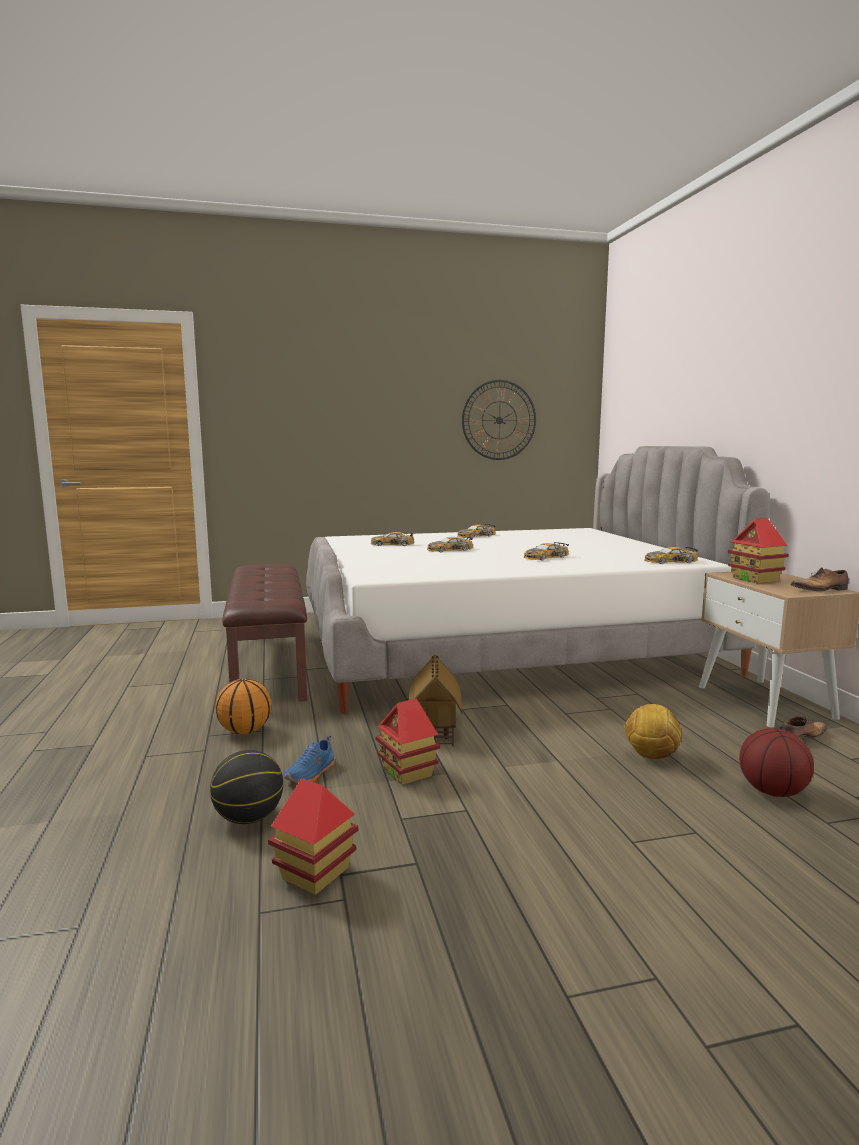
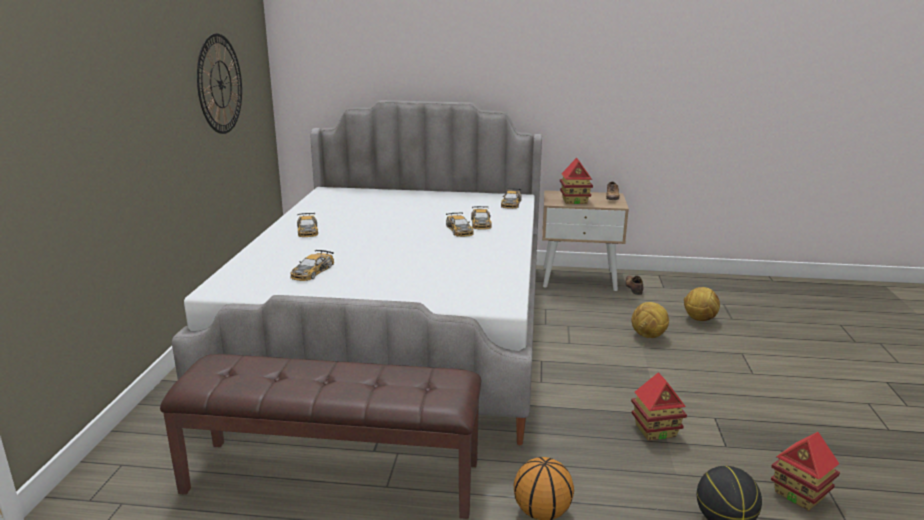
camera: 70 degrees left, 10 degrees up
(311, 773) = (649, 478): blue shoe -> none
(435, 728) = (575, 402): toy house -> none
(449, 550) = (382, 254): toy car -> toy car (481, 223)
(772, 792) = (699, 319): basketball -> football

